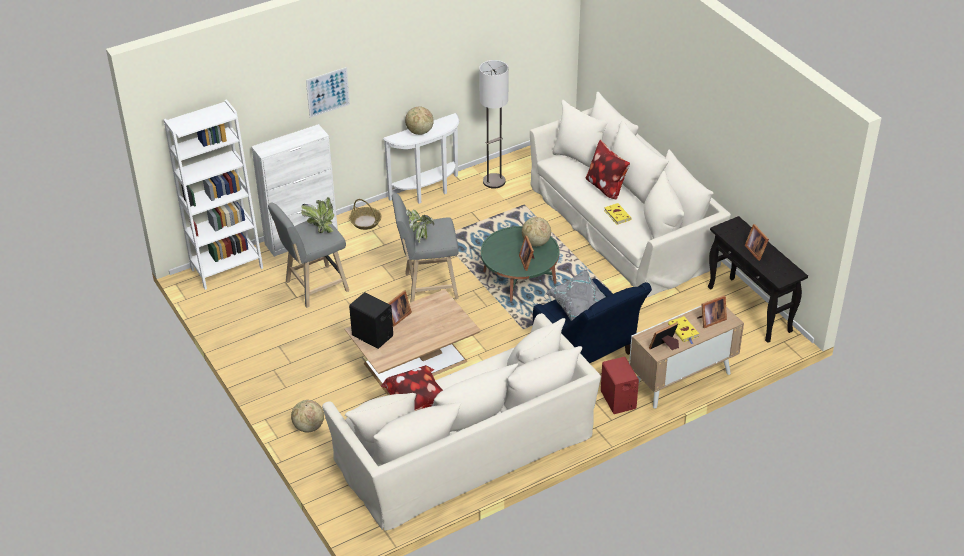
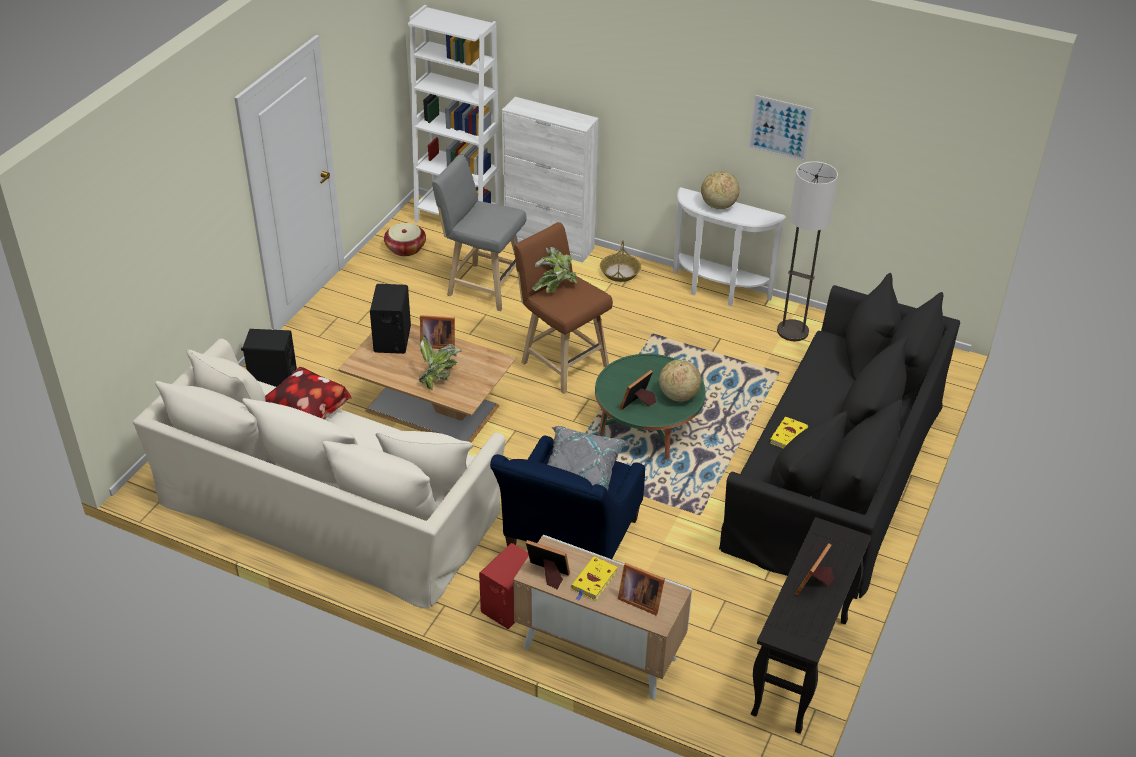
camera: 55 degrees right, 0 degrees up
(231, 306) = (405, 248): none -> basket
(308, 427) = (273, 378): globe -> black speaker
(321, 226) = (501, 216): potted plant -> potted plant (439, 377)
(328, 92) = (620, 85): picture -> picture (780, 128)
(427, 286) = (562, 362): grey stool -> brown stool
(606, 187) = (832, 403): pillow -> none
(622, 225) = (835, 470): beige sofa -> black sofa

